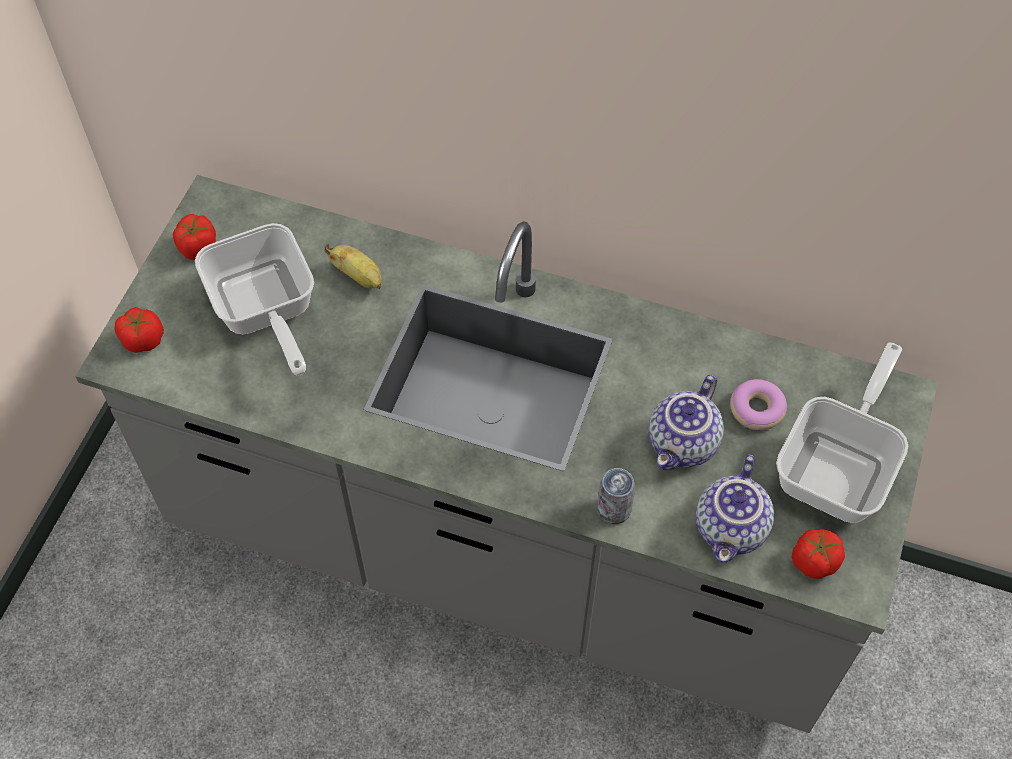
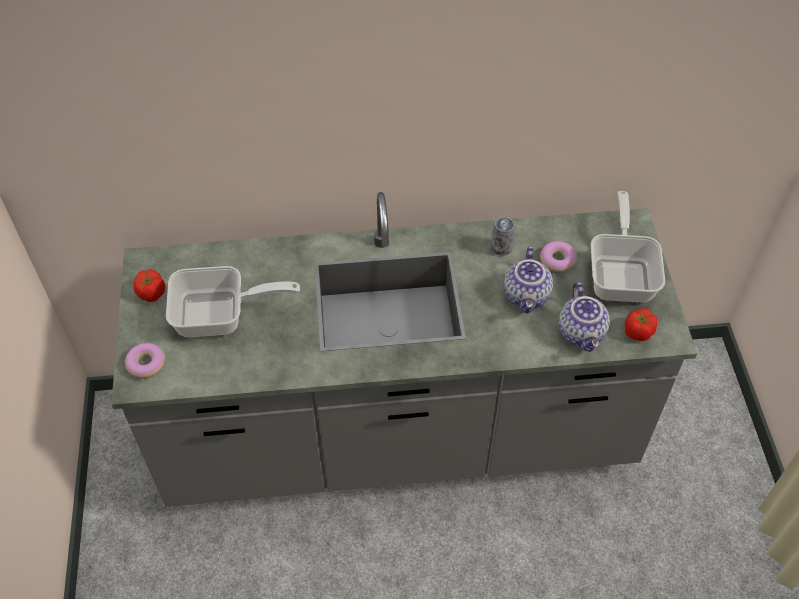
camera: 25 degrees left, 5 degrees down
(142, 339) = (146, 364): tomato -> donut
(265, 312) = (221, 316): frying pan -> frying pan turned 45 degrees counterclockwise
(359, 276) = (271, 272): banana -> none
(614, 509) = (508, 349): can -> can (501, 248)

